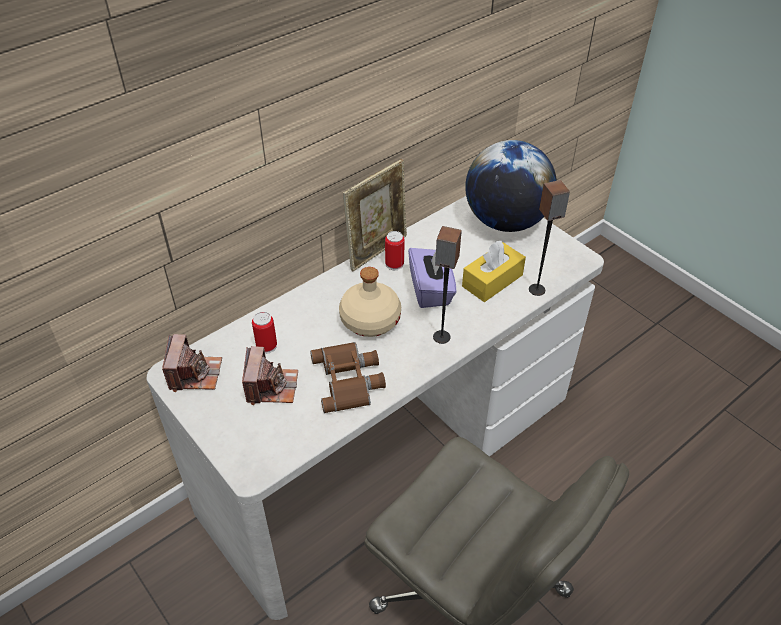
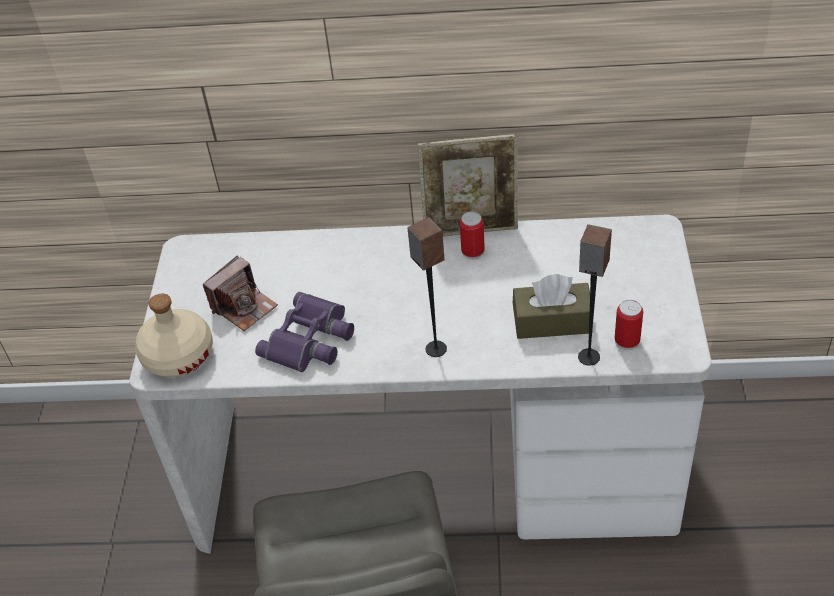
camera: 45 degrees right, 0 degrees up
(195, 374) = (199, 261): camera -> none
(266, 346) = (277, 268): can -> can (627, 341)
(349, 380) = (311, 340): brown binoculars -> purple binoculars
(369, 320) = (389, 294): beige bottle -> beige bottle (178, 355)
(431, 290) = (478, 297): purple tissue box -> none
(492, 281) = (552, 321): yellow tissue box -> brown tissue box
(505, 221) = (643, 266): globe -> none

